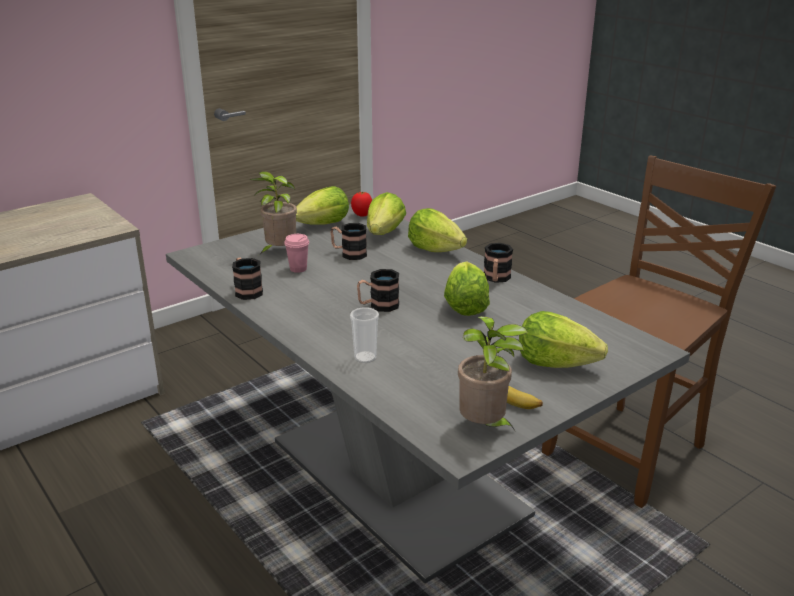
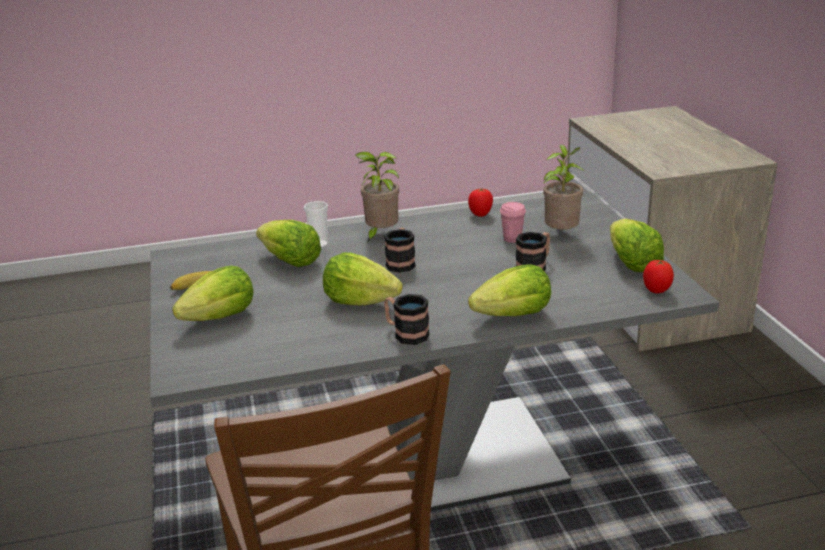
camera: 115 degrees right, 0 degrees up
(246, 290) = (480, 215): mug -> tomato
(384, 233) = (585, 295): lettuce -> lettuce (291, 262)
(485, 428) = (182, 268): potted plant -> potted plant (380, 235)

